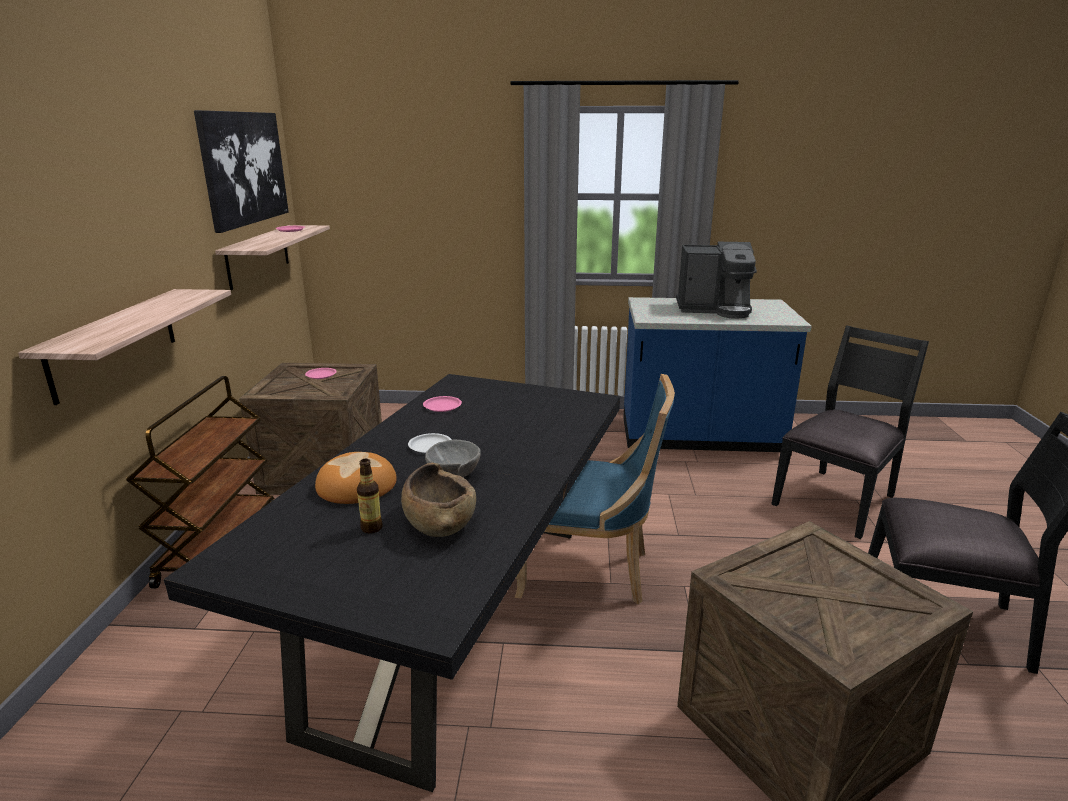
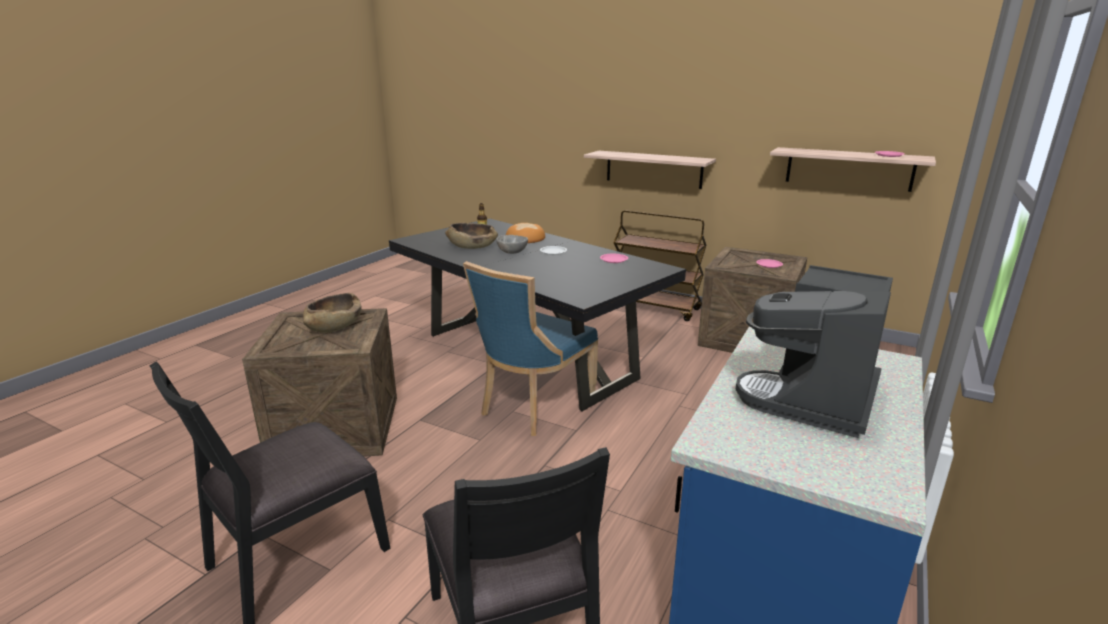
camera: 115 degrees right, 0 degrees up
(244, 168) = (861, 91): picture -> none
(797, 589) = (334, 326): none -> brown bowl

